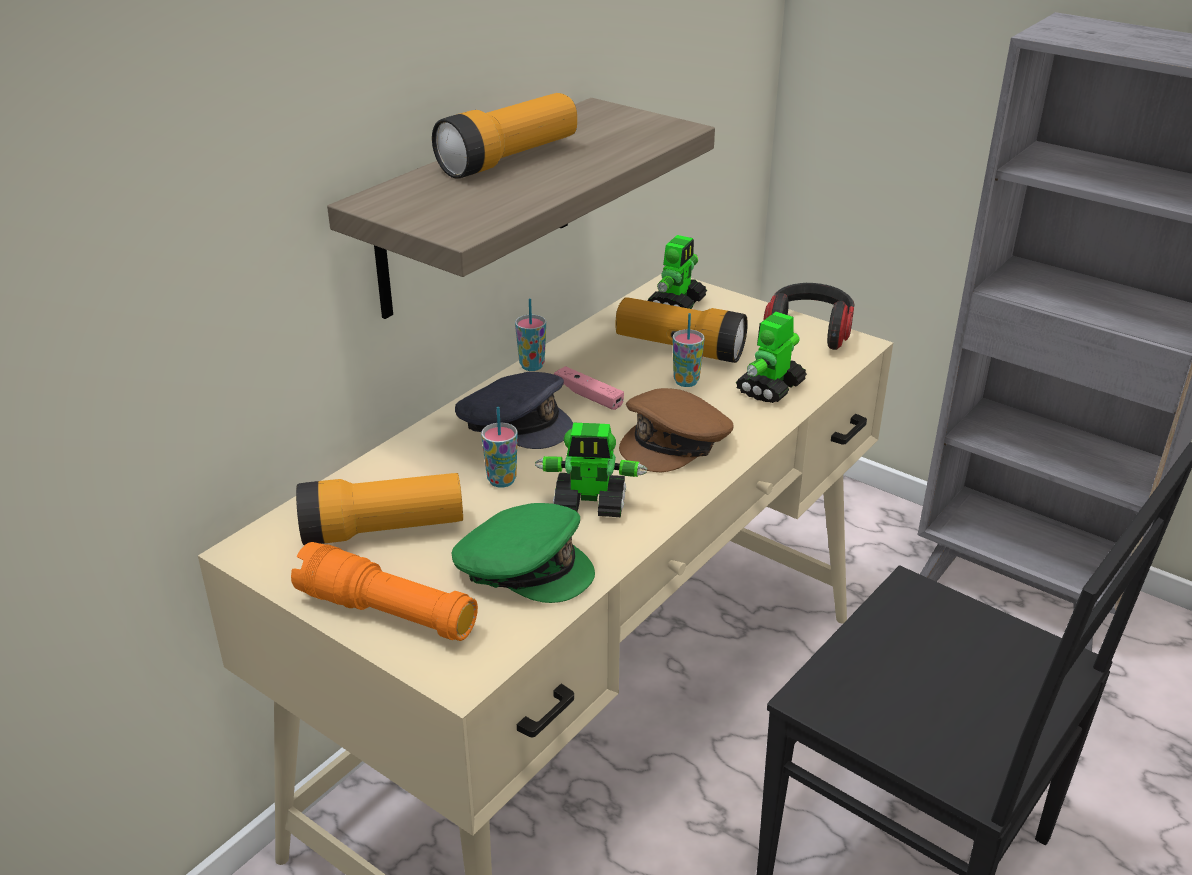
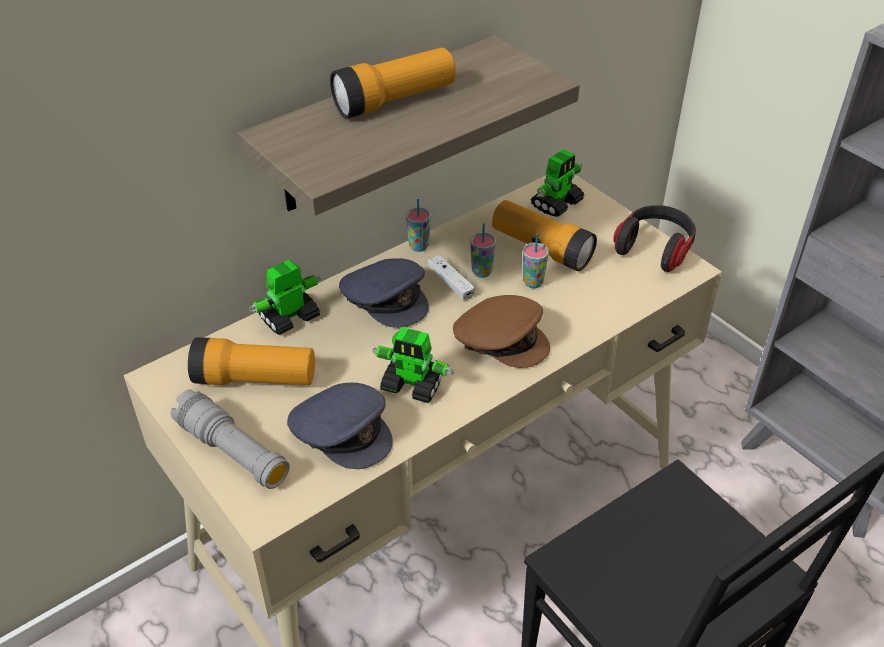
camera: 15 degrees right, 10 degrees up
(387, 612) = (233, 451): orange flashlight -> grey flashlight
(501, 480) = (355, 351): cup -> cup (482, 272)
(524, 566) = (343, 431): green cap -> grey cap
(588, 396) = (451, 283): pink game controller -> white game controller
(676, 441) = (501, 339): brown cap -> brown cap turned 120 degrees counterclockwise
(770, 388) = (597, 300): toy robot -> toy robot (289, 318)

